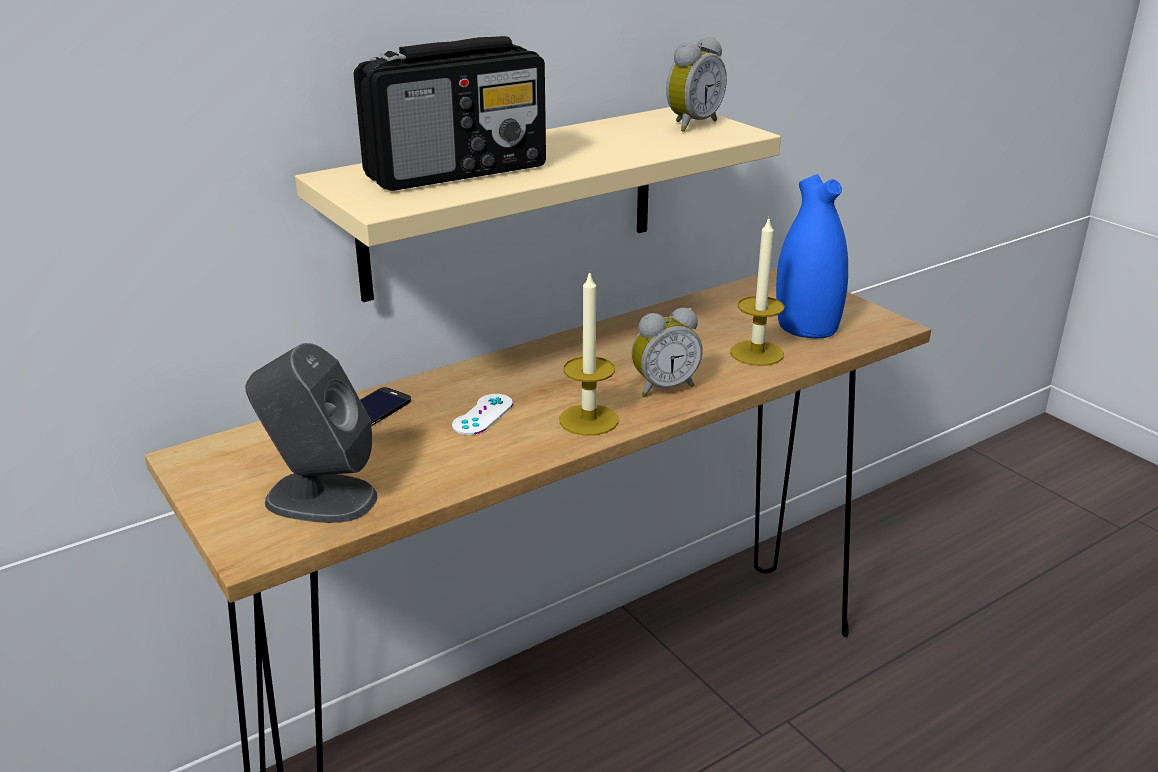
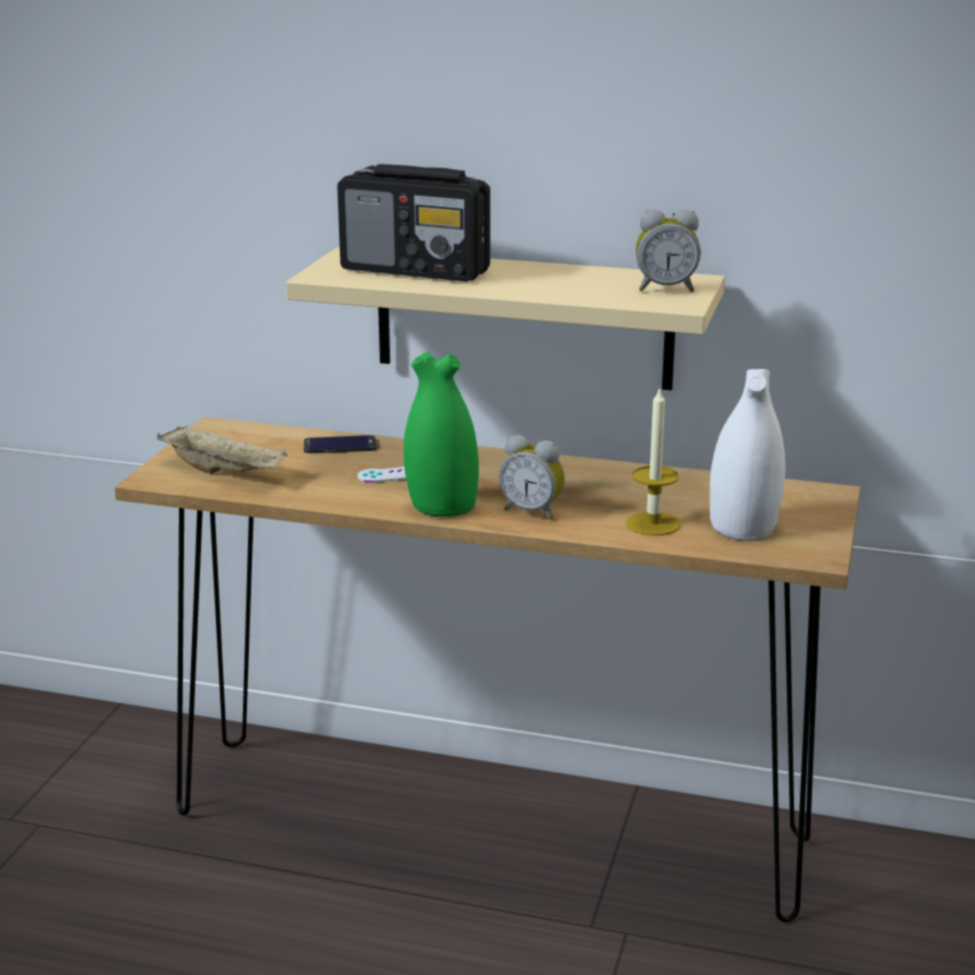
camera: 50 degrees right, 5 degrees down
(319, 498) = (225, 472): grey speaker -> beige tray
(588, 420) = (441, 505): candle -> green vase
(806, 326) = (743, 526): blue vase -> white vase

